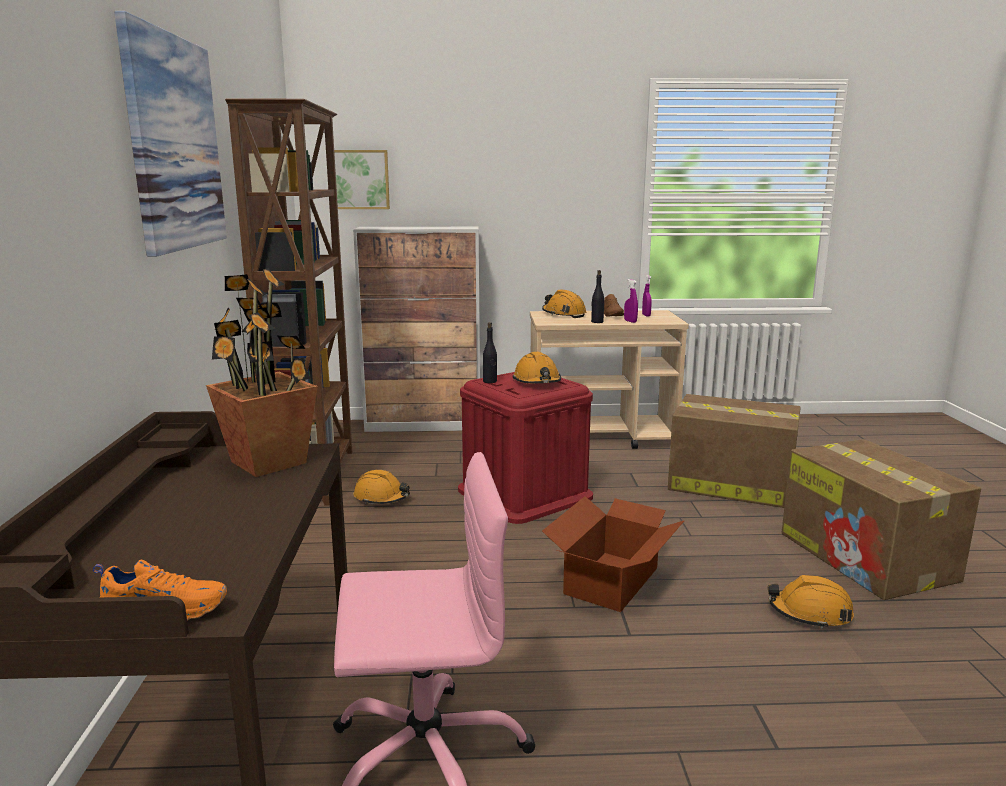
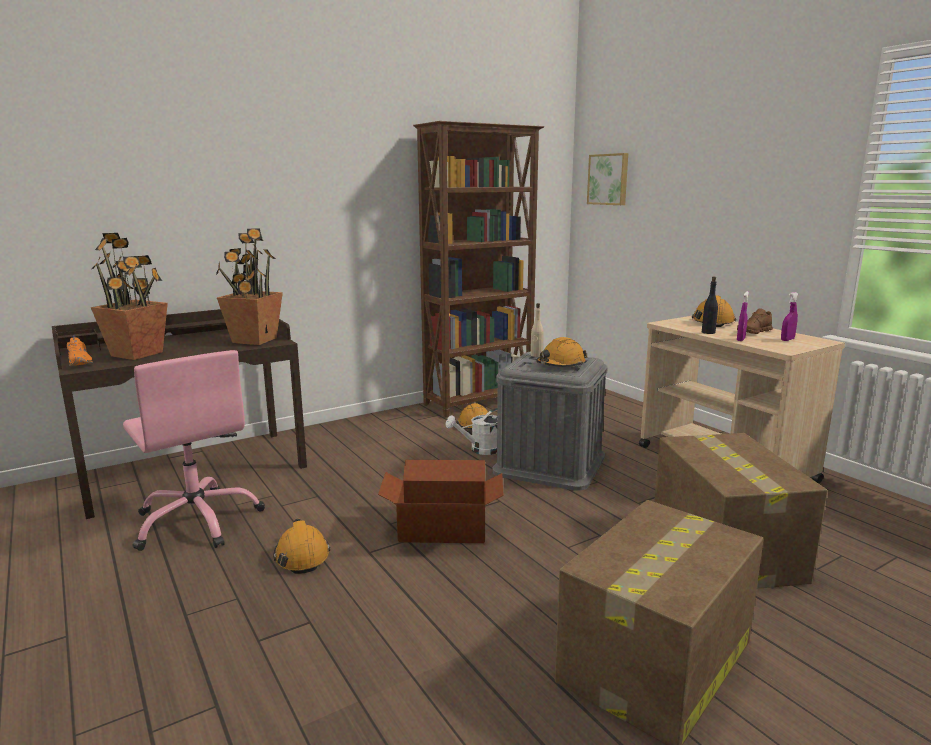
camera: 60 degrees right, 0 degrees up
(175, 143) = (339, 157): picture -> none
(196, 551) = (138, 354): none -> potted plant
(424, 425) = (618, 401): cabinet -> none
(450, 513) = (480, 450): none -> white watering can
(490, 381) = (536, 355): black bottle -> beige bottle
(524, 493) = (550, 464): red storage box -> grey storage box
(810, 613) = (480, 634): orange hard hat -> orange hard hat (302, 555)

